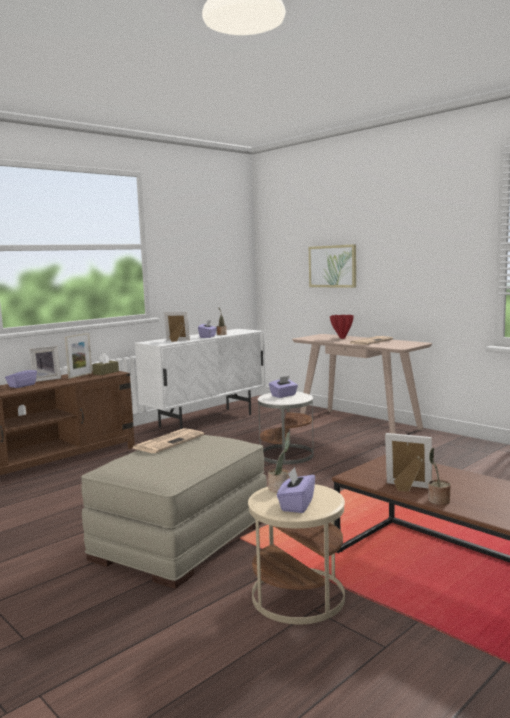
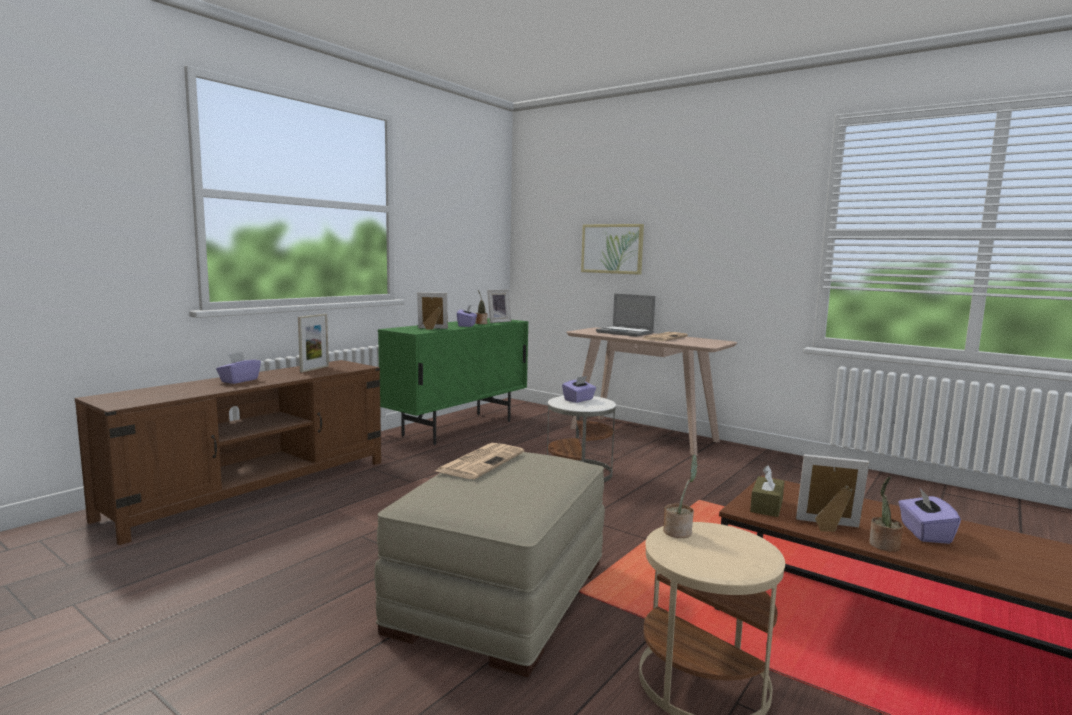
camera: 10 degrees left, 0 degrees up
(46, 379) = (269, 373): picture frame -> picture frame (497, 321)
(106, 372) = (347, 366): brown tissue box -> brown tissue box (766, 506)
(206, 421) = (458, 428): white cabinet -> green cabinet
(296, 505) = (723, 558): purple tissue box -> purple tissue box (924, 533)
(342, 338) = (625, 333): red vase -> laptop

